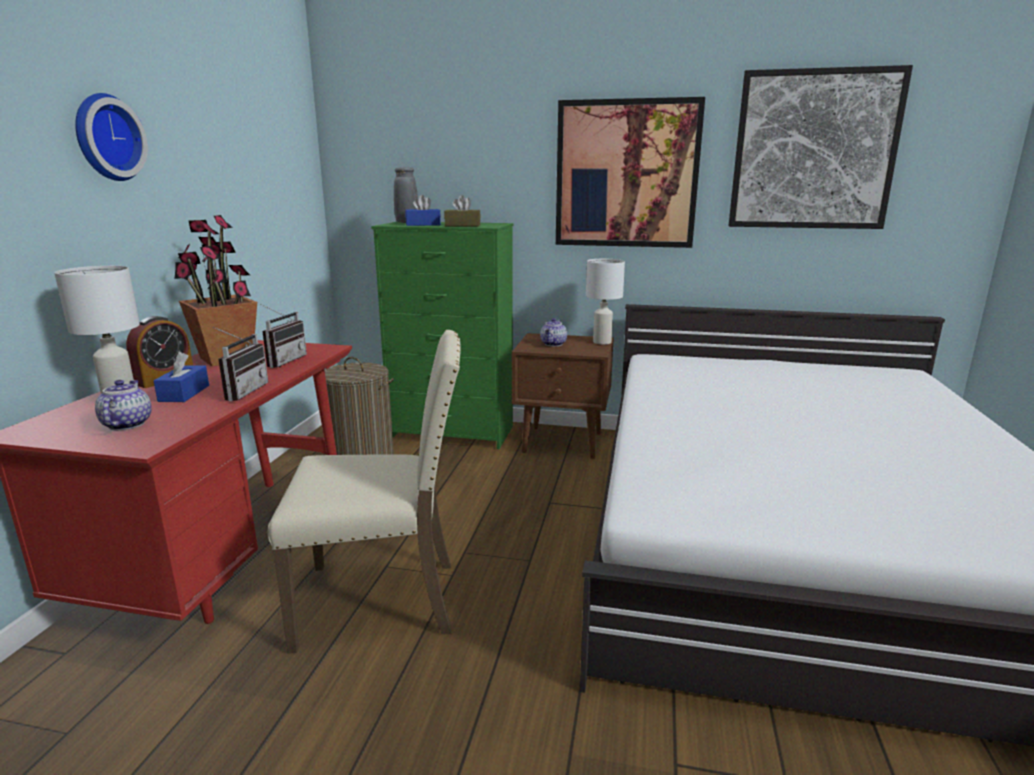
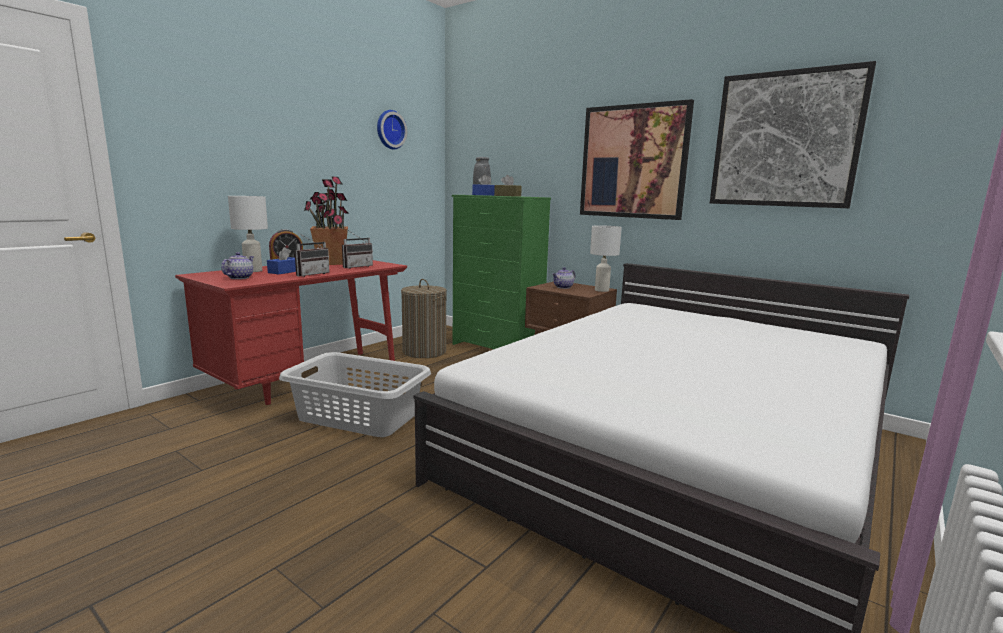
camera: 25 degrees right, 5 degrees down
(105, 138) = (280, 130): wall clock -> wall clock (389, 130)
(382, 600) = (358, 417): beige chair -> grey laundry basket

